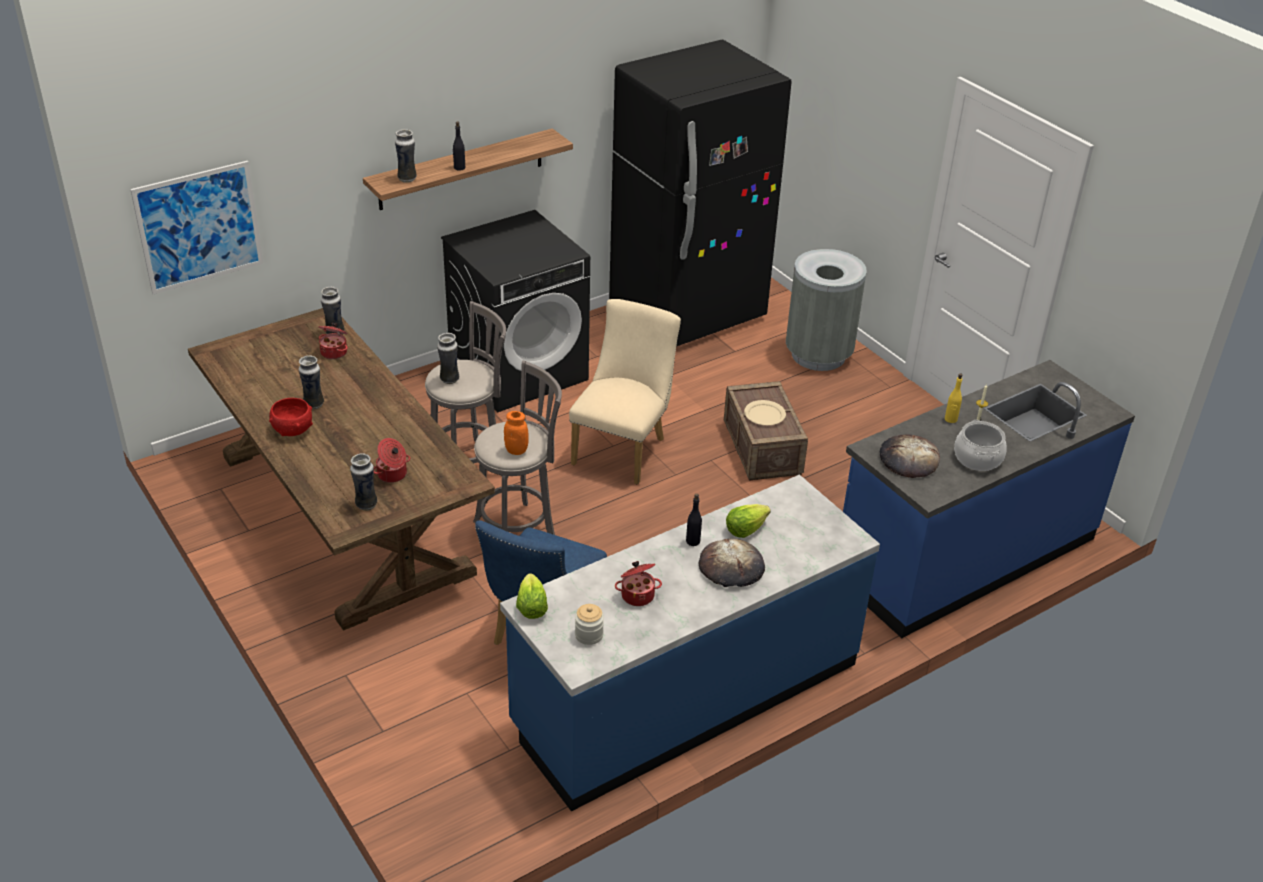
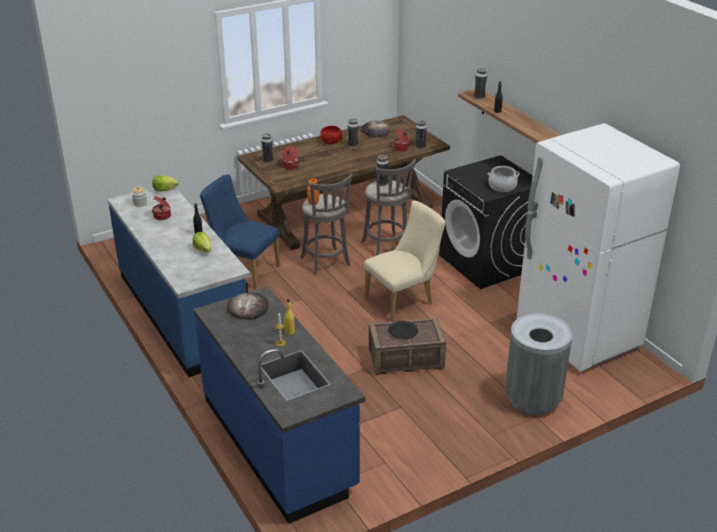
camera: 95 degrees right, 5 degrees down
(199, 227) = (422, 59): picture -> none
(623, 448) = (403, 301): beige chair -> beige chair turned 60 degrees counterclockwise
(687, 313) = (578, 336): black fridge -> white fridge
(731, 567) = (173, 243): bread -> bread (375, 131)
(765, 414) = (403, 331): beige plate -> black plate
(977, 458) = (243, 337): cooking pot -> cooking pot (502, 186)

